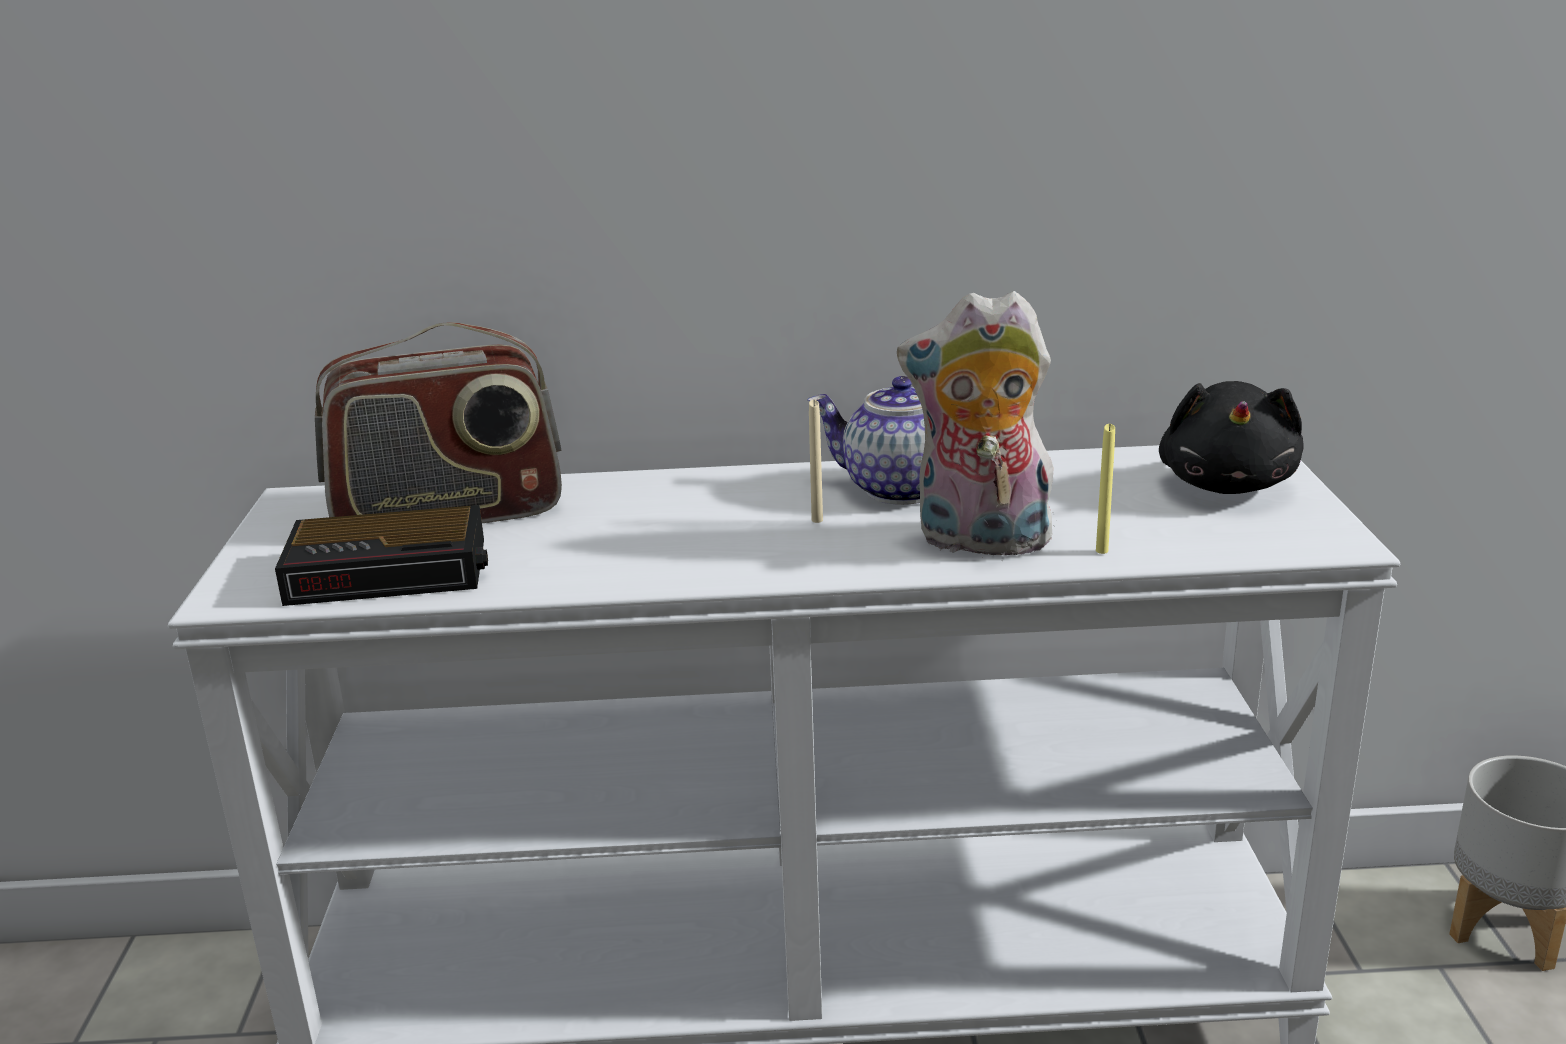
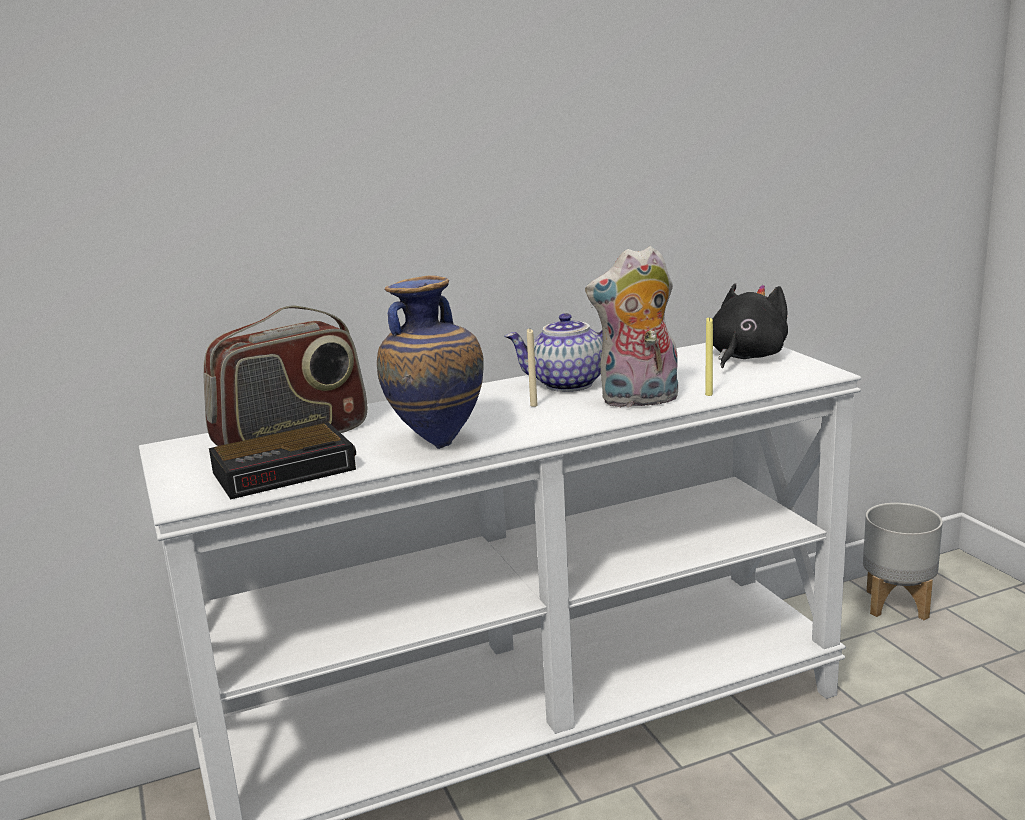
camera: 20 degrees left, 5 degrees down
(622, 564) = (437, 443): none -> vase
(1227, 484) = (744, 357): black plush toy -> black plush toy turned 135 degrees counterclockwise

